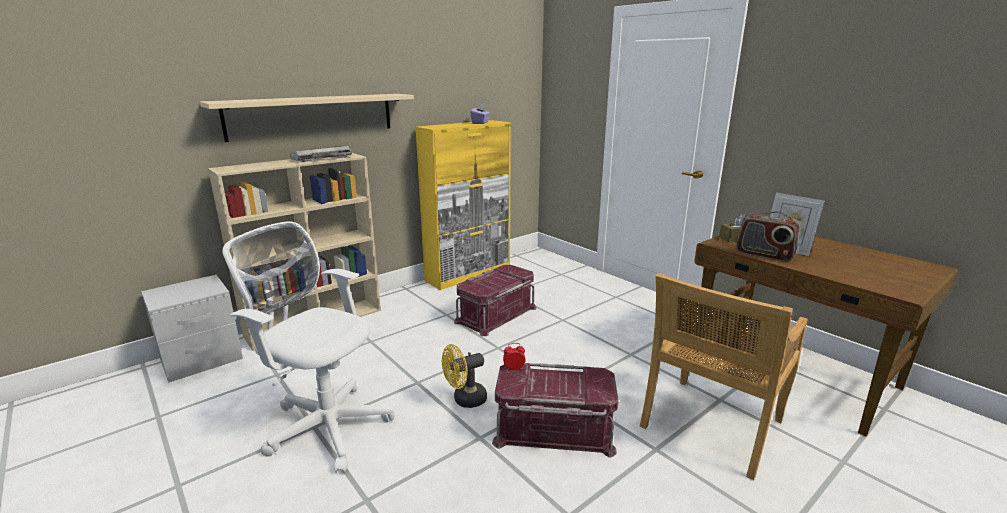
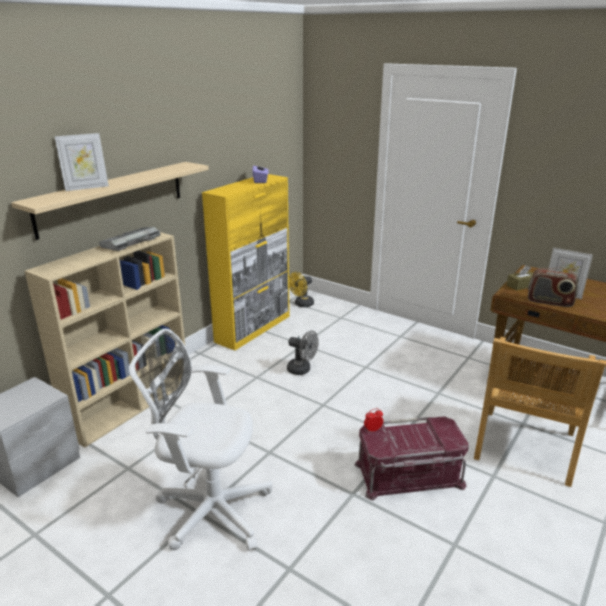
camera: 15 degrees left, 5 degrees up
(279, 98) = (86, 187): none -> picture frame
(465, 400) = (321, 461): yellow fan -> yellow fan (301, 304)
(495, 314) = (302, 370): red storage box -> grey fan

